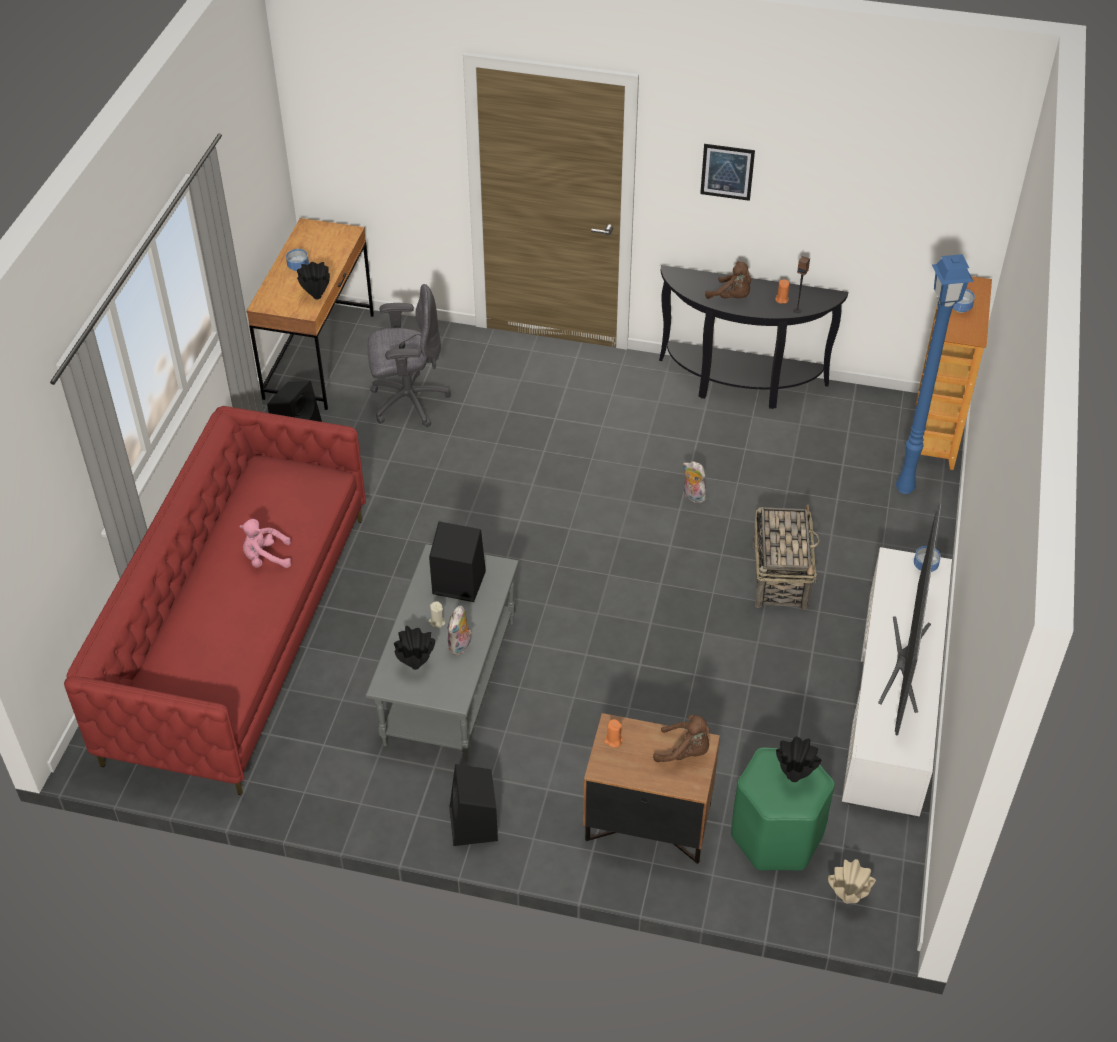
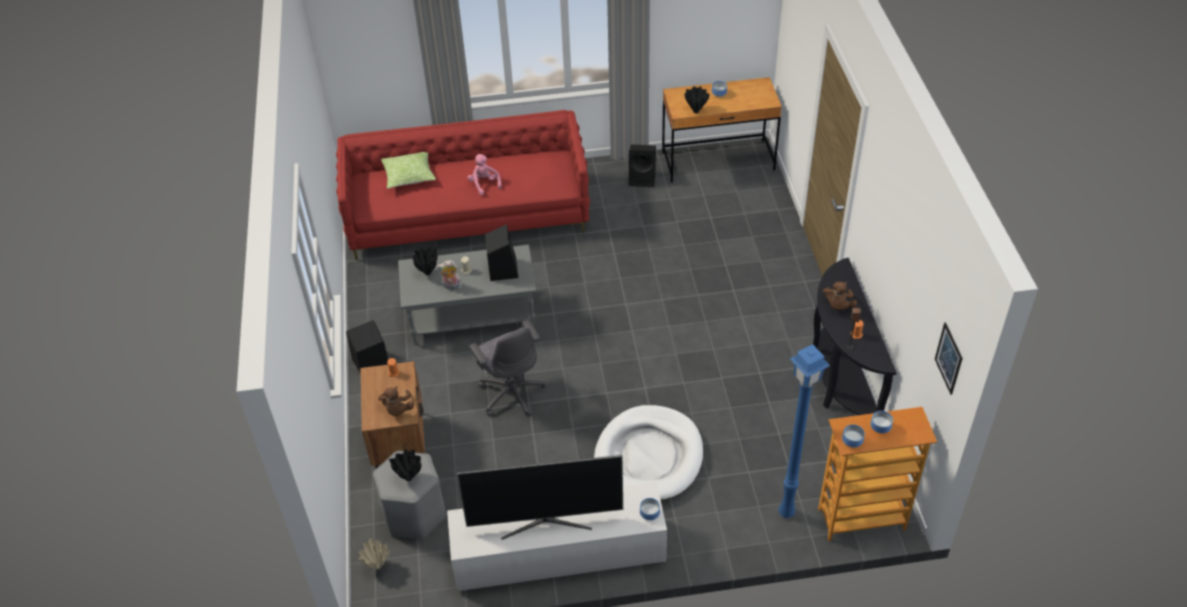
camera: 70 degrees right, 0 degrees up
(185, 638) = (409, 176): none -> pillow
(407, 402) = (702, 215): grey office chair -> grey office chair (511, 393)
(692, 496) = (700, 386): plush toy -> none
(727, 172) = (879, 218): picture -> picture (948, 358)
(776, 836) = (414, 514): green stool -> grey stool
(780, 575) = (649, 457): basket -> white dog bed
(971, 332) = (852, 441): none -> bowl

